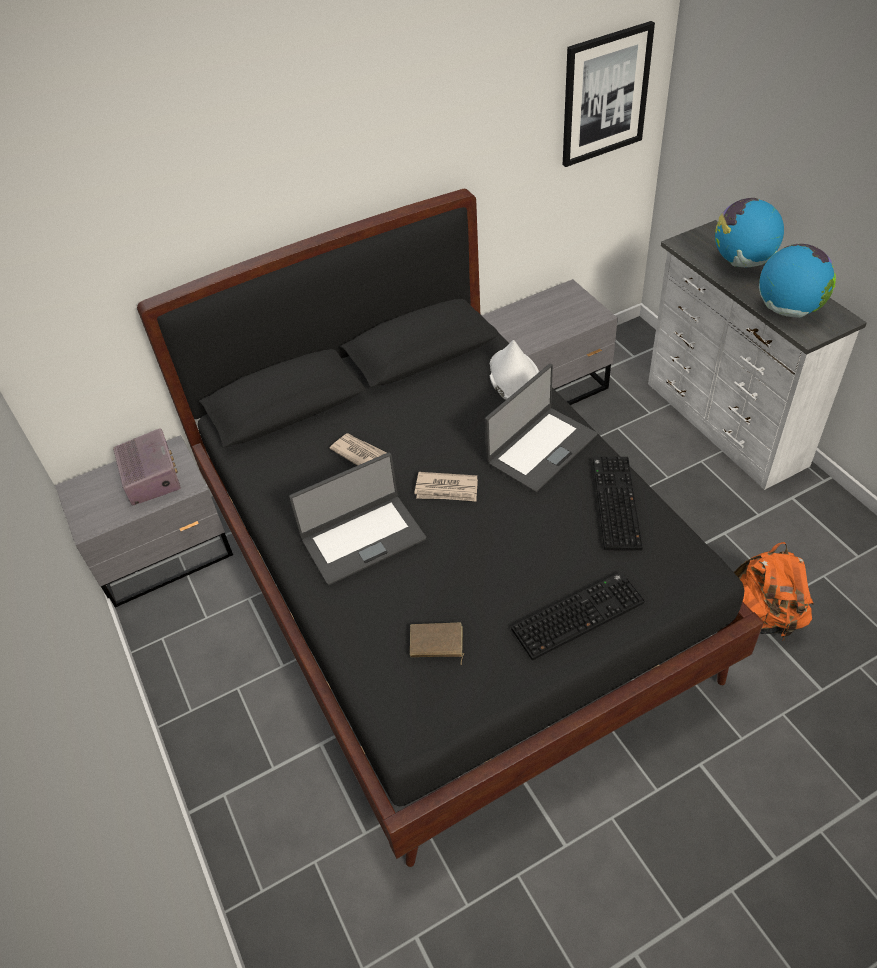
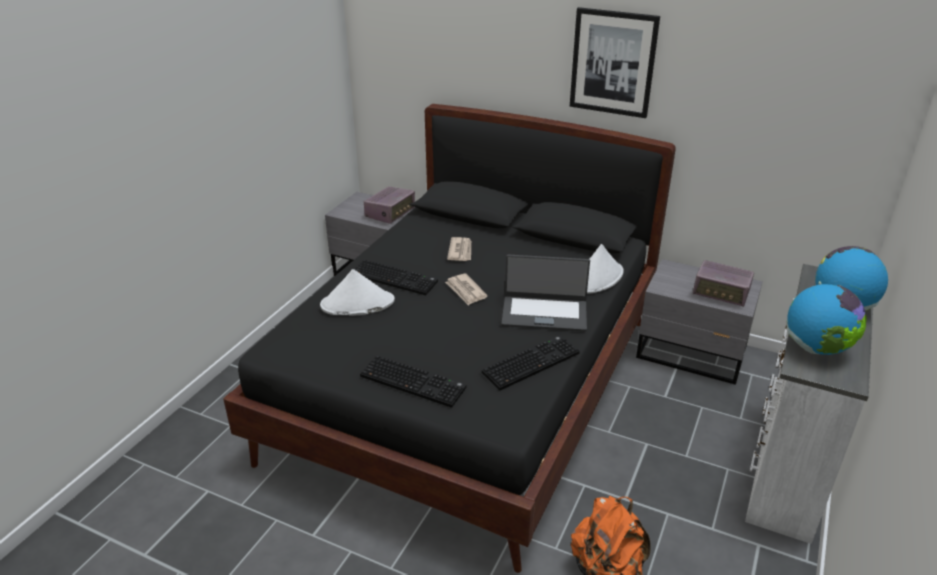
camera: 50 degrees right, 15 degrees down
(362, 538) = (395, 278): laptop -> keyboard
(388, 599) = (357, 304): none -> white hat
(436, 644) = (339, 333): brown book -> none
(567, 313) = (721, 293): none -> radio
(605, 95) = (832, 130): picture -> picture (613, 62)

